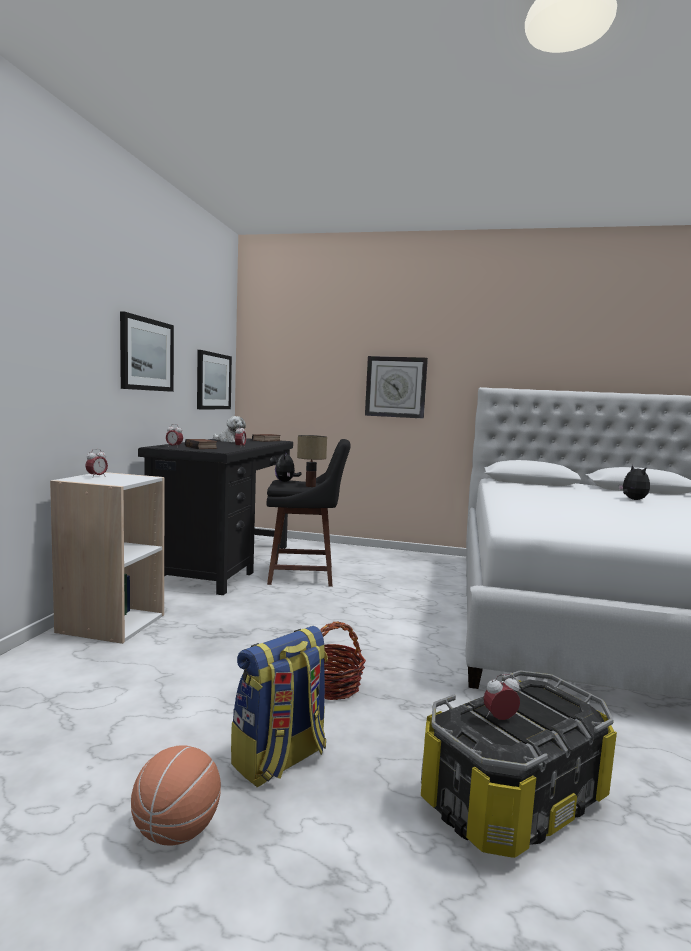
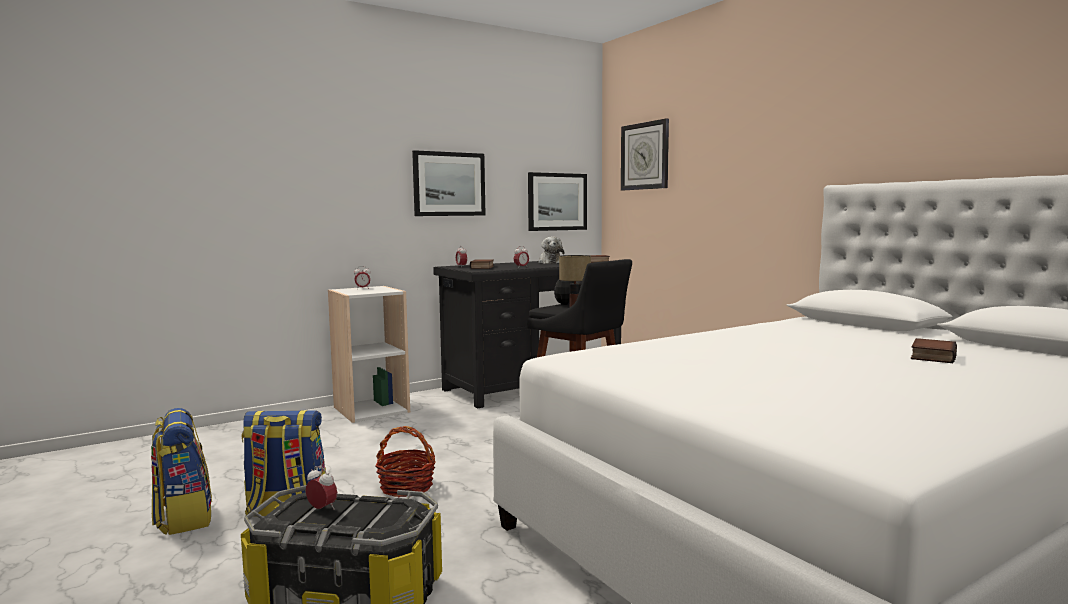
camera: 45 degrees right, 0 degrees up
(176, 831) = (183, 517): basketball -> backpack
(396, 387) = (739, 193): wall clock -> wall clock (645, 156)
(632, 499) = (931, 356): plush toy -> book

